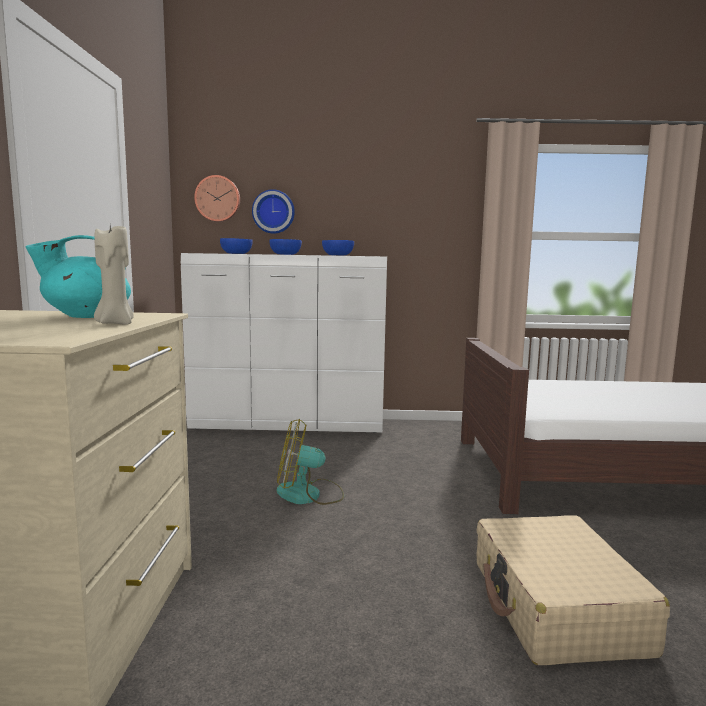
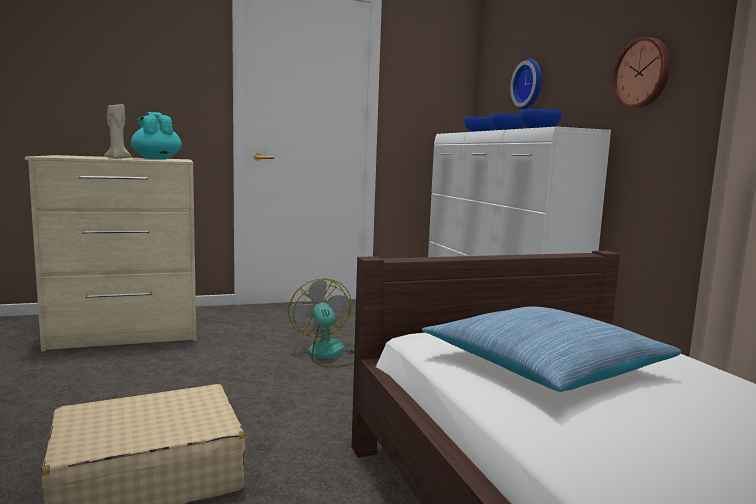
camera: 70 degrees right, 0 degrees up
(218, 199) = (497, 78): wall clock -> wall clock (643, 73)
(582, 399) = (544, 365): none -> pillow

